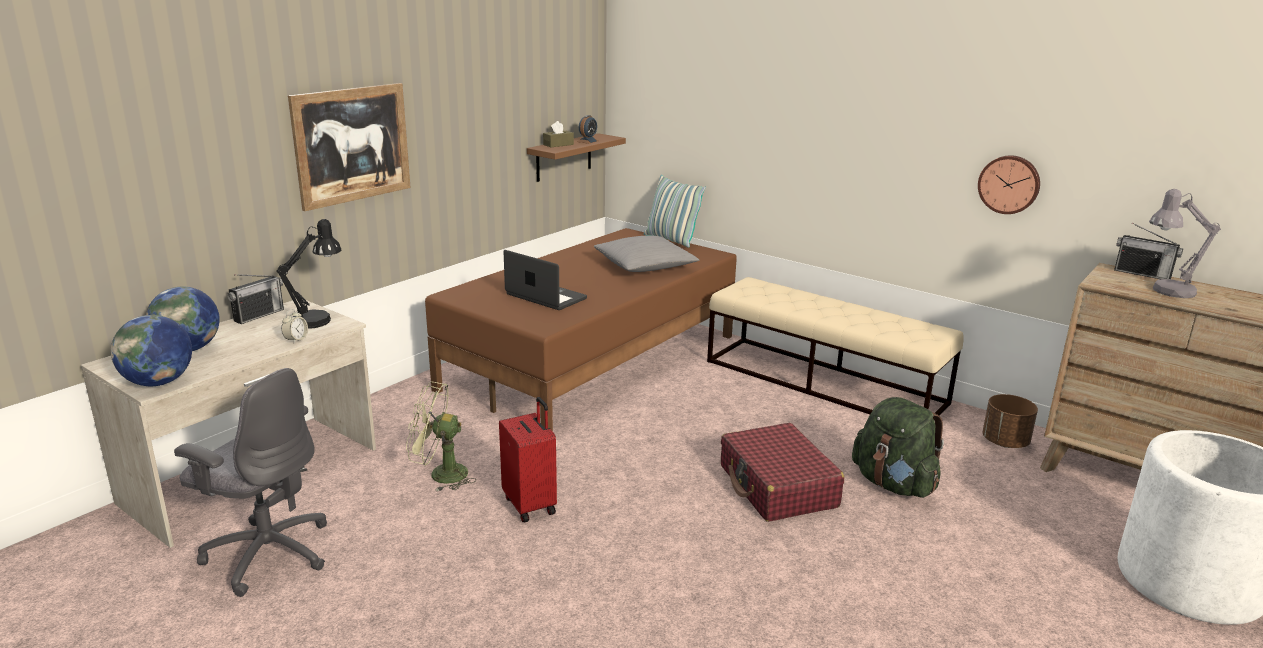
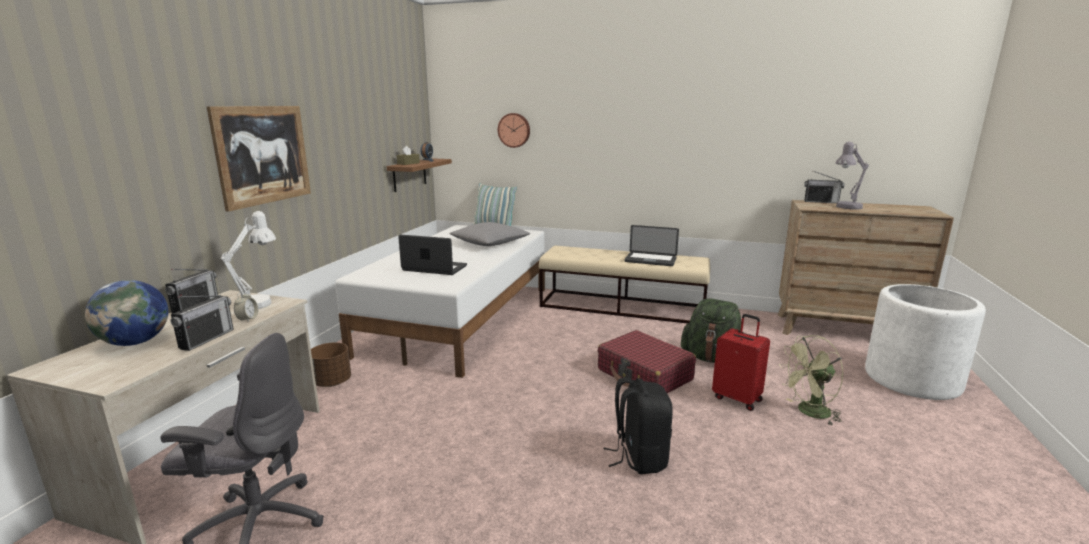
camera: 20 degrees left, 5 degrees down
(158, 382) = (117, 375): globe -> none
(248, 357) = (207, 339): none -> radio
(318, 319) = (259, 302): black table lamp -> white table lamp
(440, 475) = (389, 419): green fan -> green fan (809, 413)
(531, 505) = (479, 426): red suitcase -> red suitcase (737, 398)
(594, 362) = (461, 319): brown bed -> white bed
(688, 587) = (639, 457): none -> black backpack
(864, 323) = (650, 260): none -> laptop
(1004, 442) = (751, 323): brown planter -> brown planter (332, 382)
(1009, 184) = (729, 158): wall clock -> wall clock (514, 130)

